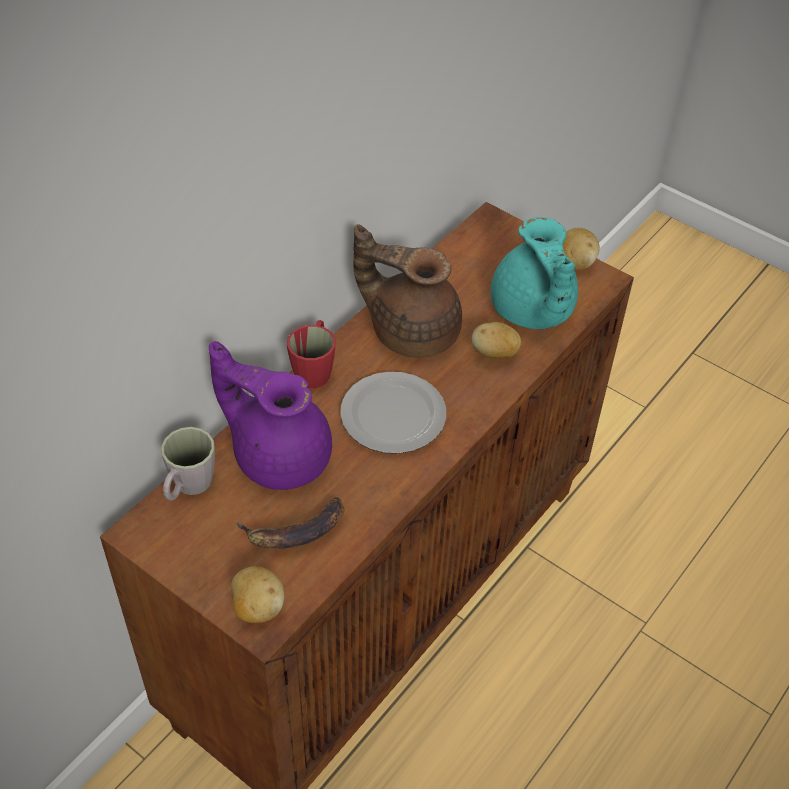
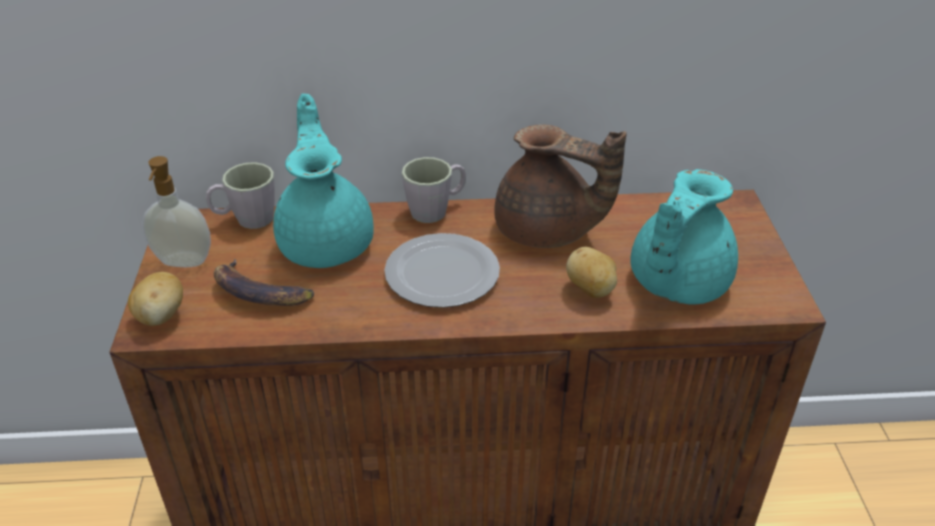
camera: 50 degrees right, 10 degrees down
(200, 558) = (183, 262): none -> soap dispenser
(279, 455) = (327, 242): purple teapot -> turquoise teapot
(314, 369) = (436, 210): red mug -> grey mug
(411, 330) = (547, 232): brown teapot -> brown teapot turned 135 degrees clockwise
(574, 262) = (775, 275): potato -> none

